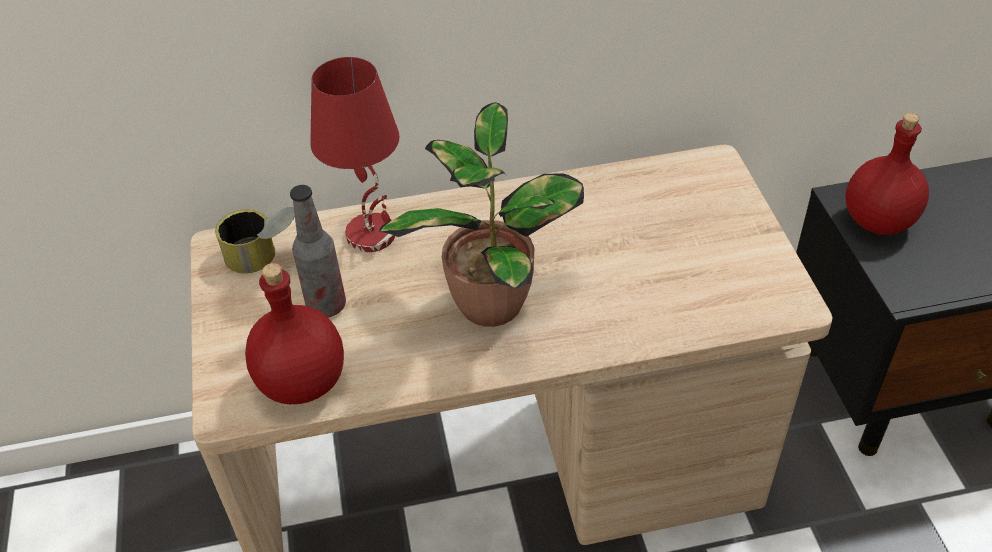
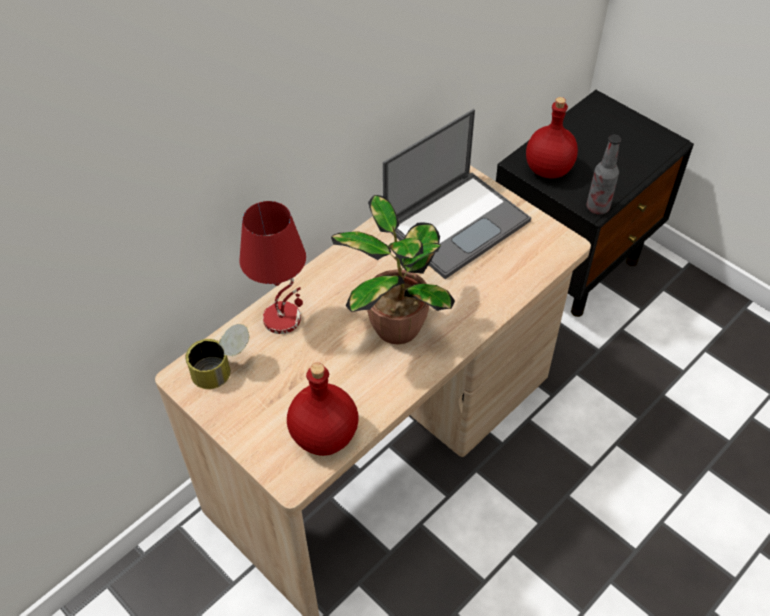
camera: 35 degrees left, 5 degrees up
(326, 305) = (295, 380): bottle -> bottle (597, 207)
(668, 218) = (457, 222): none -> laptop

